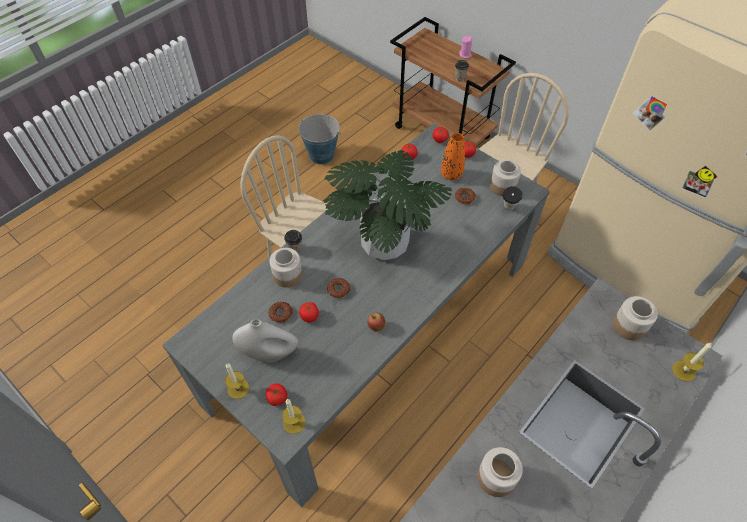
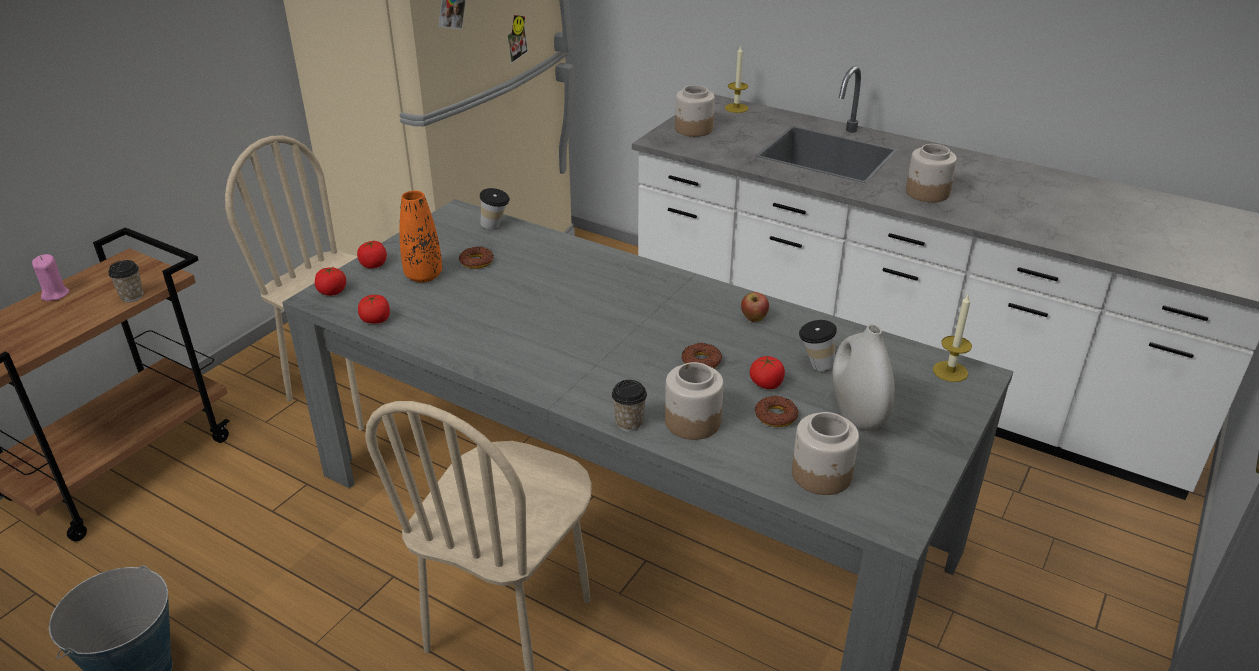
camera: 100 degrees left, 20 degrees down
(238, 388) = (937, 437): candle -> none
(277, 398) = (924, 393): tomato -> none
(320, 346) = (814, 365): none -> cup
(385, 243) = (590, 326): potted plant -> none
(502, 187) = (450, 232): jar -> jar (822, 475)

